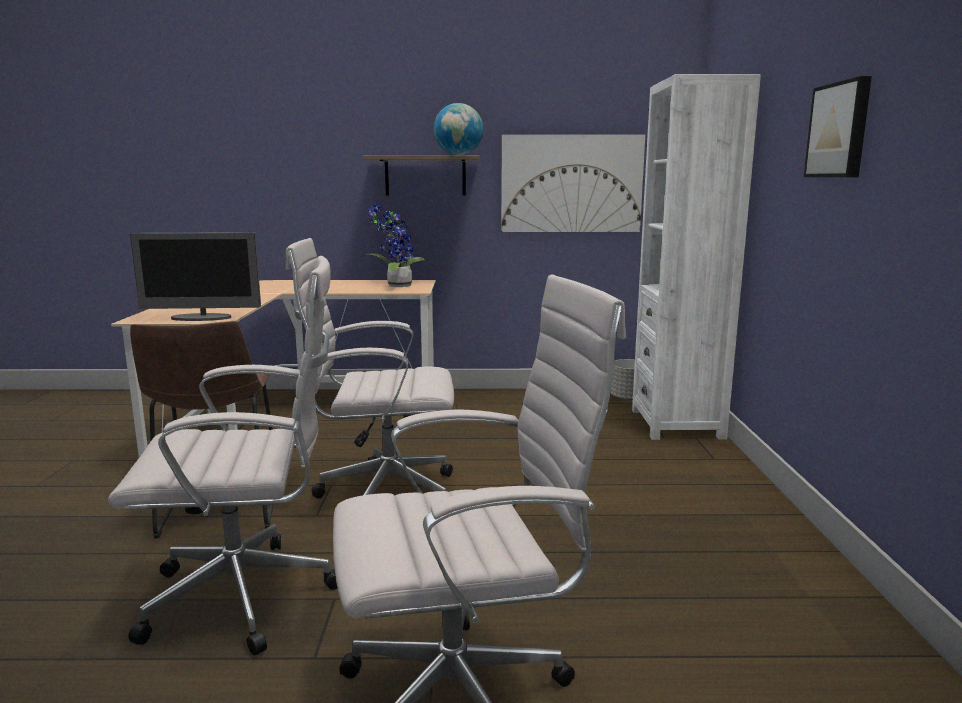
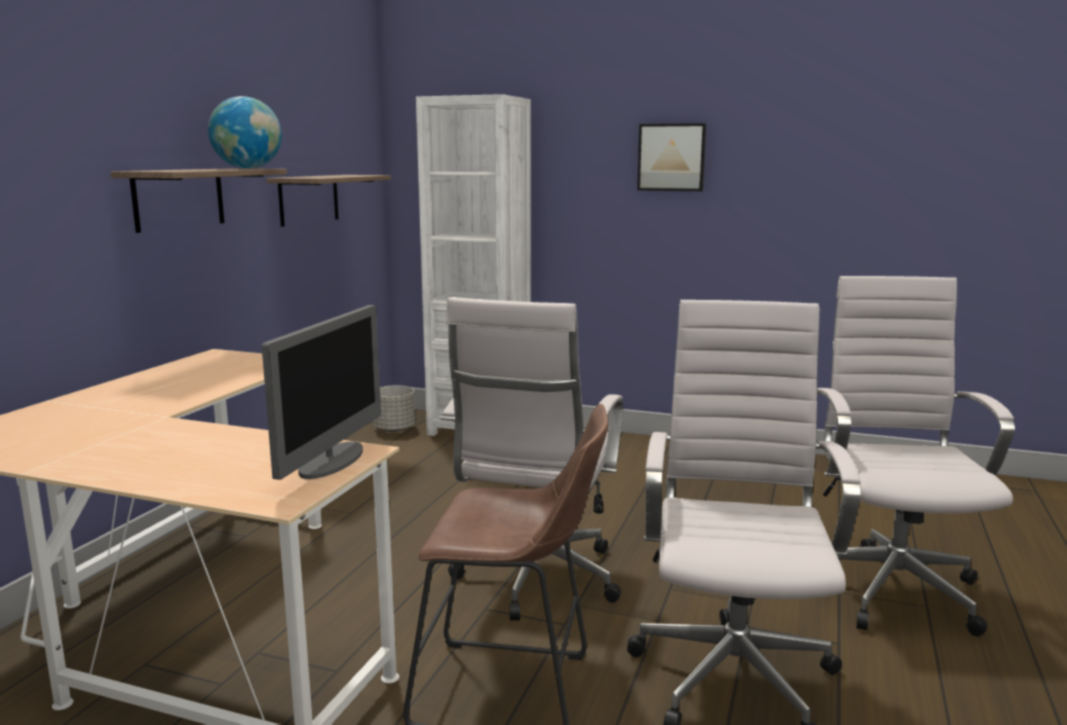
camera: 70 degrees left, 0 degrees up
(396, 286) = (233, 365): potted plant -> none
(571, 184) = (309, 199): picture -> shelf

